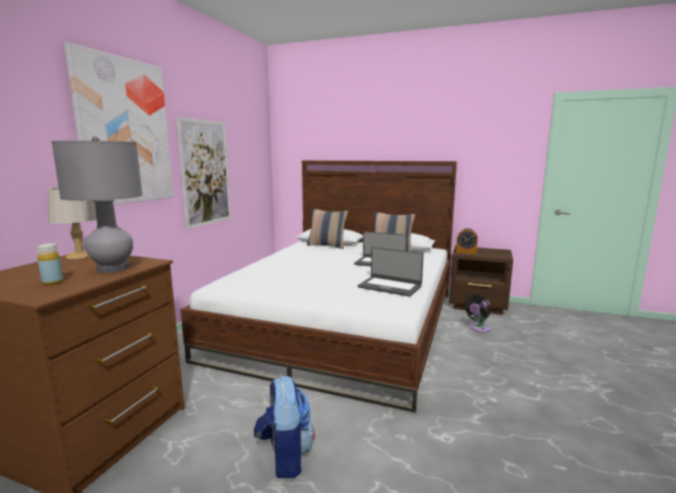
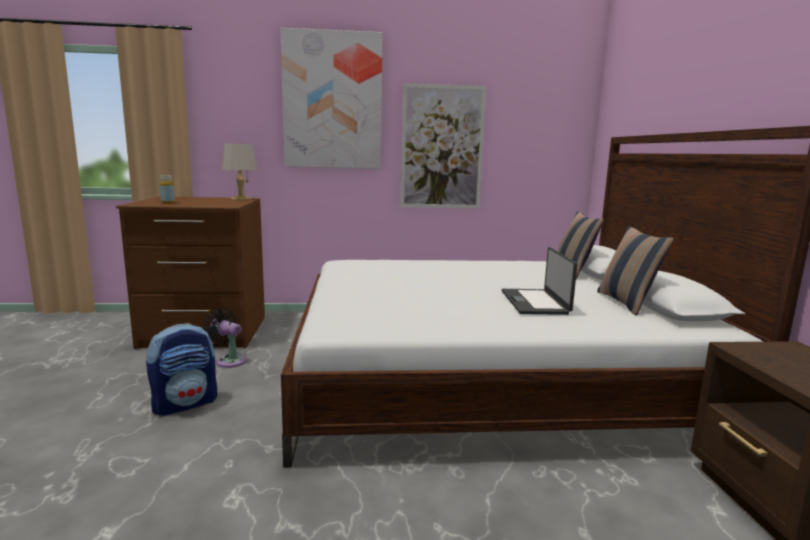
camera: 65 degrees right, 0 degrees up
(112, 269) = (204, 204): grey table lamp -> none
(390, 286) = (424, 316): laptop -> none
(466, 252) = (756, 352): alarm clock -> none
(478, 328) = (640, 512): black fan -> black fan (228, 360)

